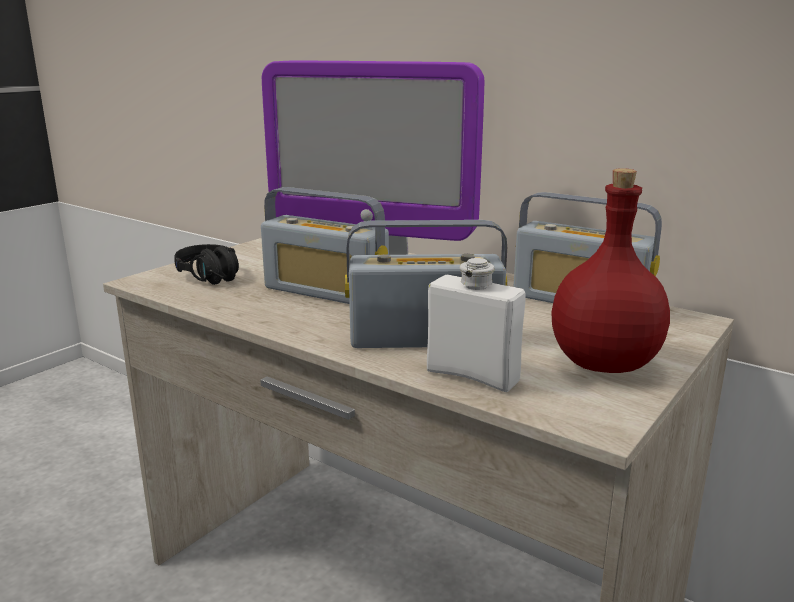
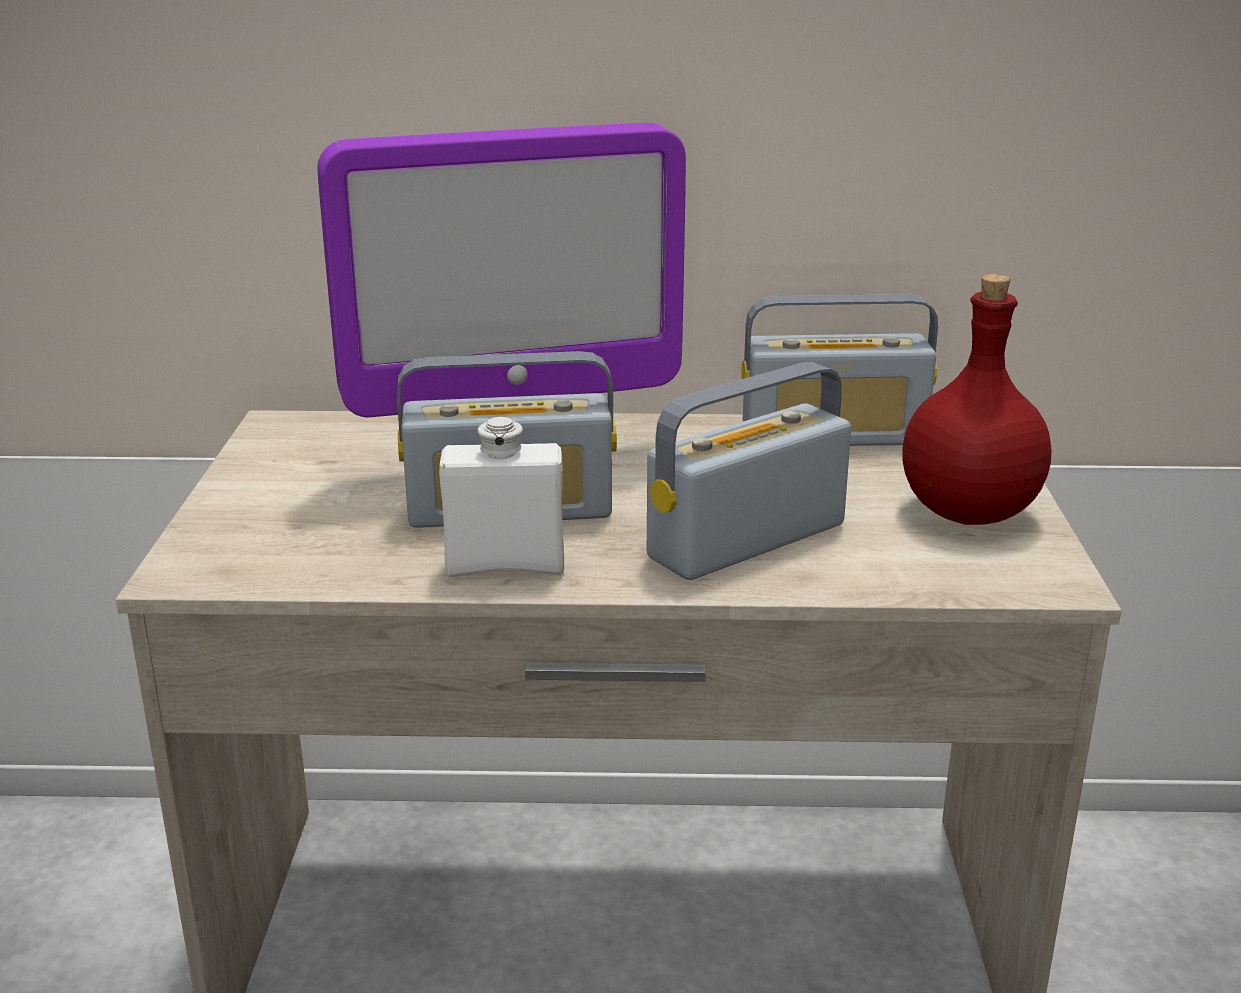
camera: 35 degrees left, 5 degrees up
(214, 279) = (300, 536): black headphones -> none
(472, 376) = (870, 572): white bottle -> white bottle (505, 567)

